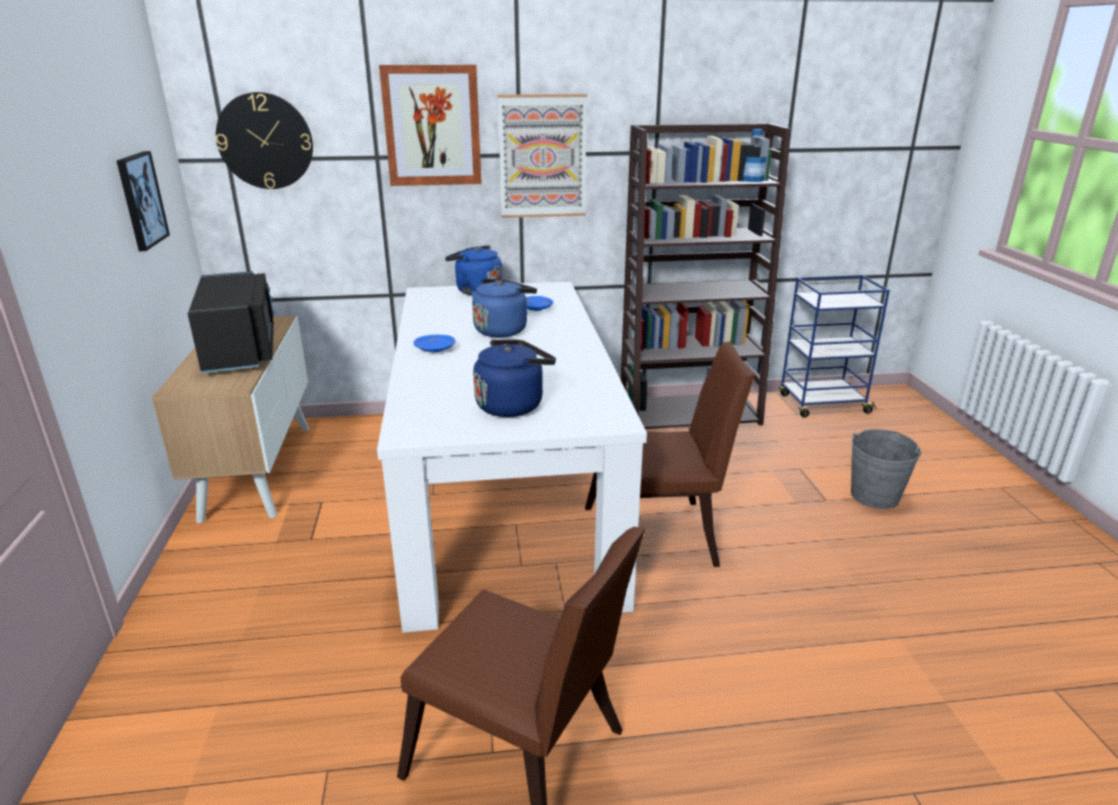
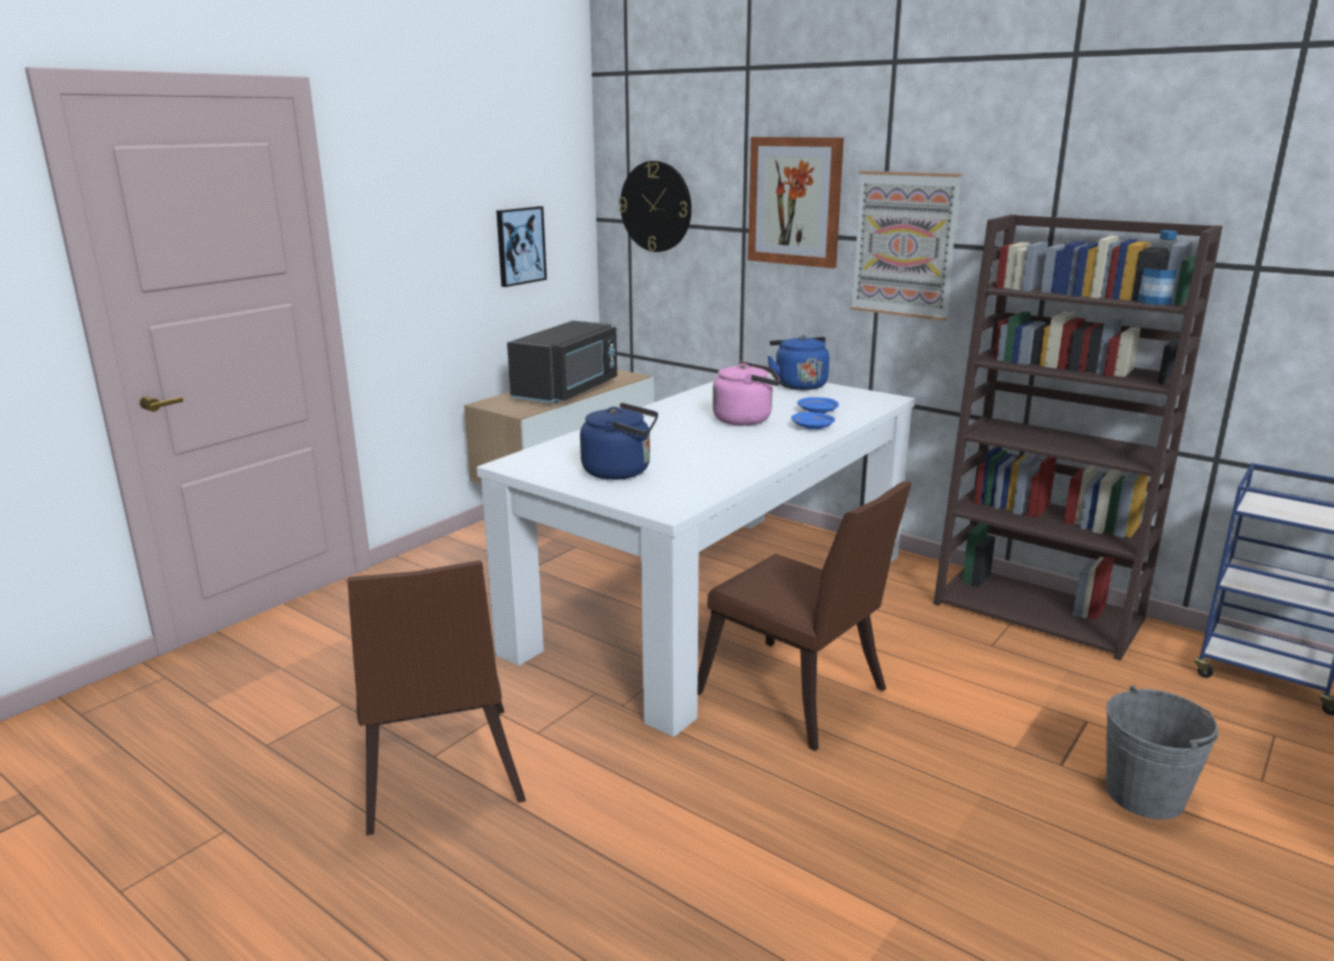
camera: 45 degrees right, 5 degrees down
(435, 349) = (658, 418): blue plate -> blue plate (813, 427)
(502, 330) = (746, 419): blue kettle -> pink kettle

